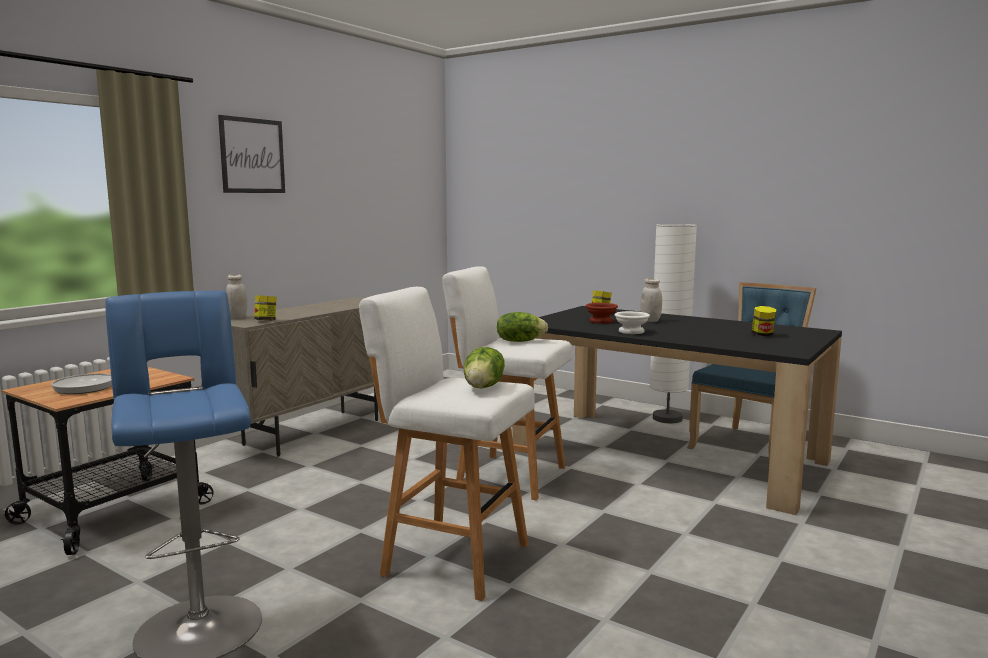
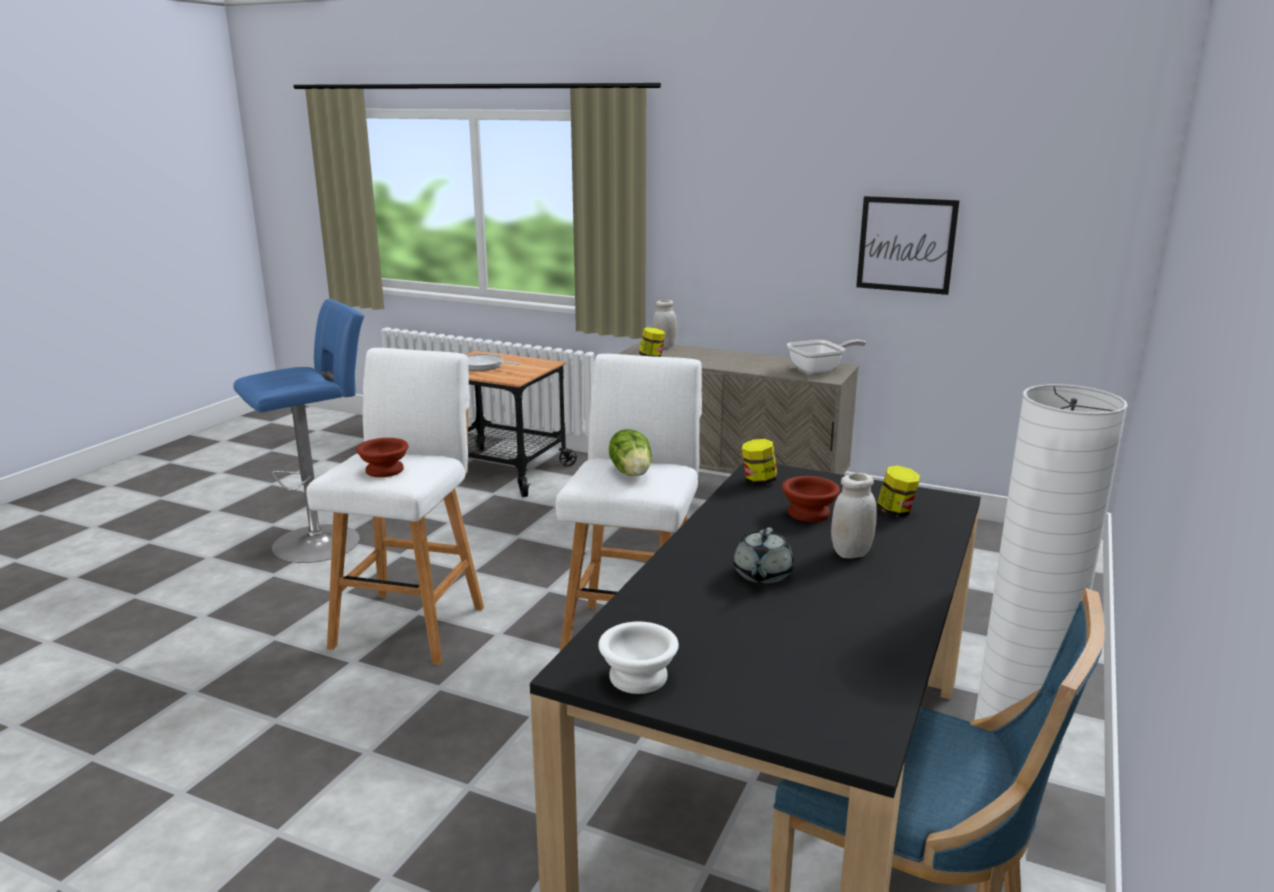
camera: 80 degrees right, 10 degrees up
(252, 155) = (748, 164): picture -> picture (906, 245)
(357, 301) = (820, 369): none -> frying pan
(484, 387) = (385, 471): lettuce -> brown bowl
(632, 331) = (724, 537): white bowl -> white bowl (639, 678)
(678, 330) = (762, 574): none -> grey teapot
(762, 335) = (759, 658): jar -> jar (758, 481)

